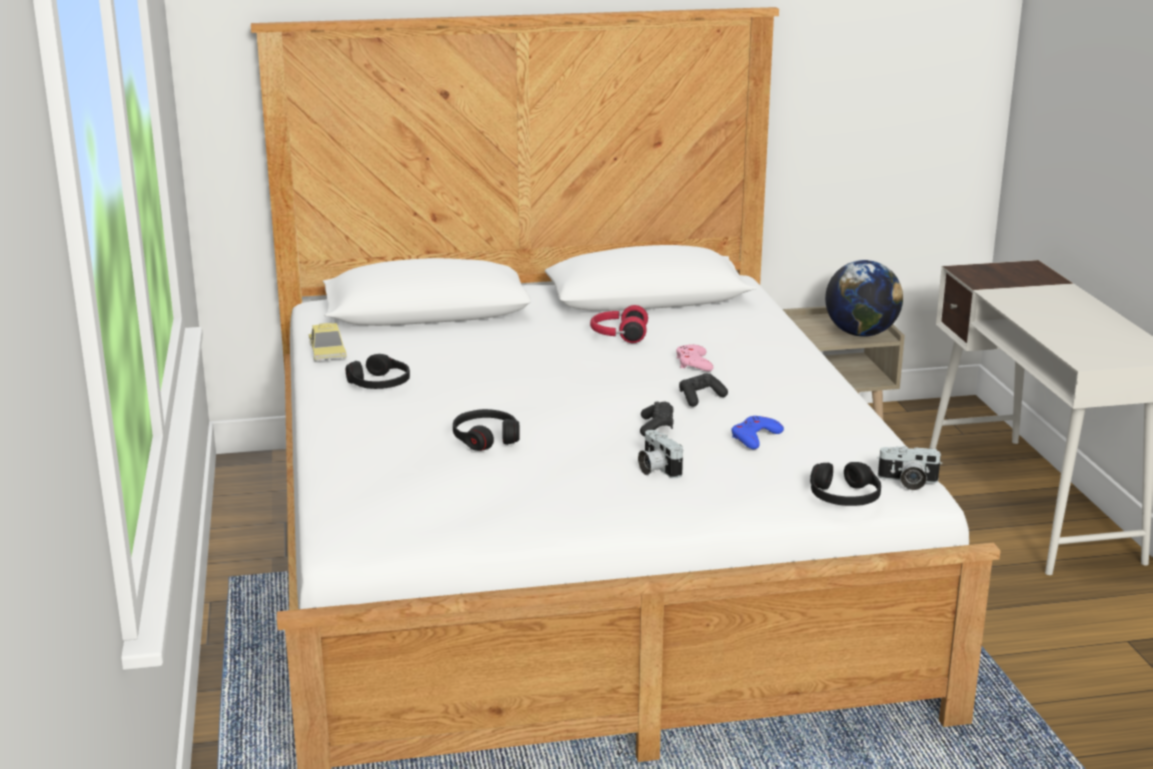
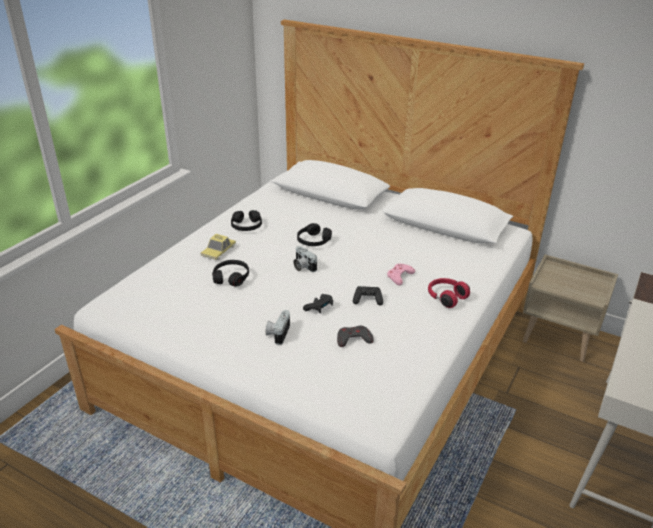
camera: 40 degrees right, 10 degrees up
(327, 351) = (255, 200): toy car -> toy car (218, 251)
(618, 336) = (391, 243): red headphones -> red headphones (446, 297)
(755, 437) = (353, 339): blue game controller -> grey game controller
(844, 497) = (335, 404): black headphones -> black headphones (313, 241)
(861, 333) = (585, 292): globe -> none
(907, 482) = (386, 414): camera -> camera (302, 266)

